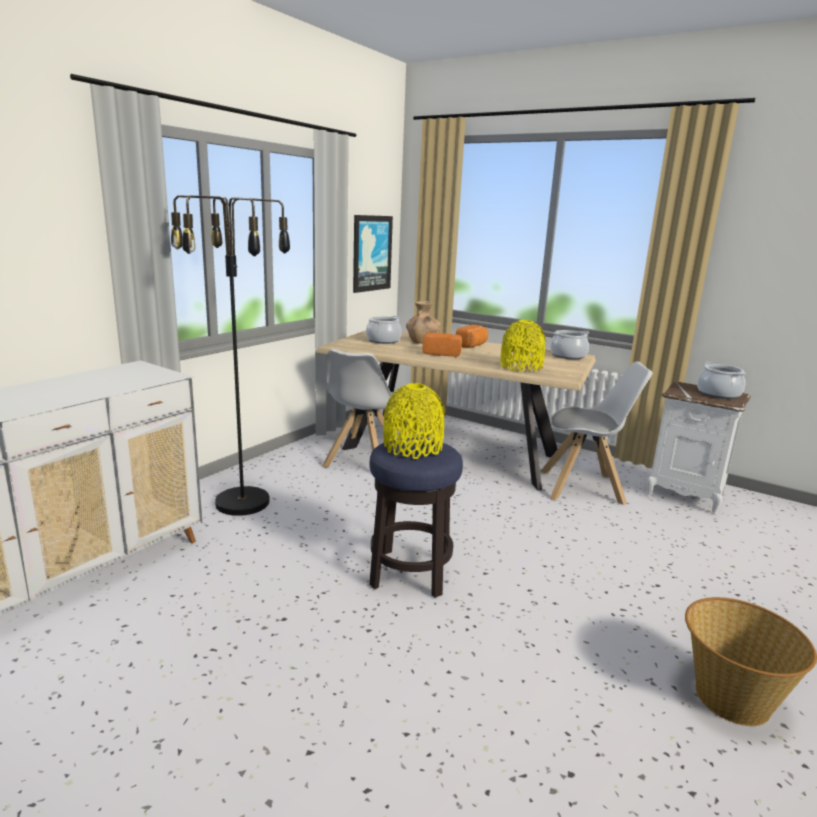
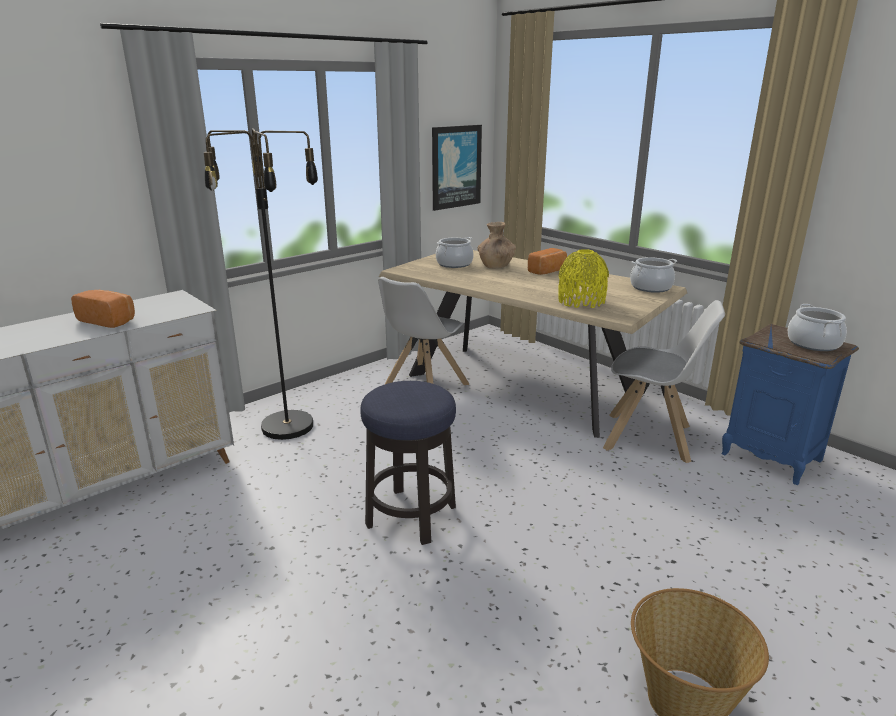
camera: 15 degrees right, 5 degrees up
(413, 448) = (405, 393): yellow vase -> none
(442, 353) = (505, 282): bread -> bread (109, 320)
(685, 495) = (771, 458): white nightstand -> blue nightstand

